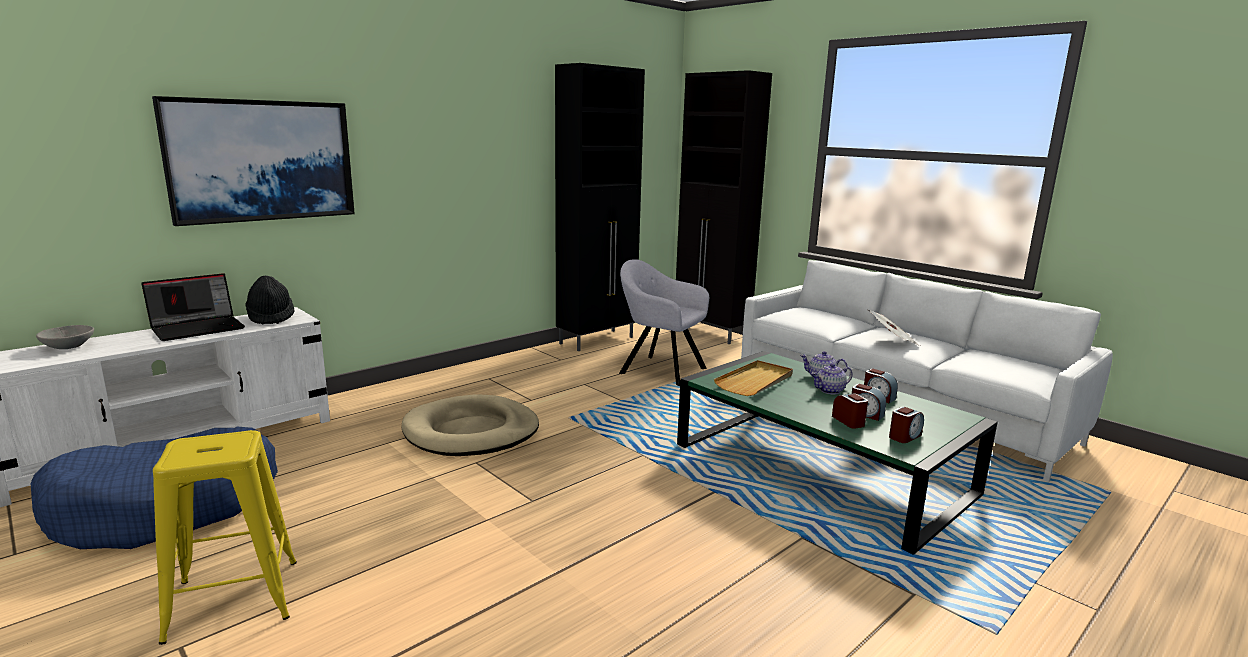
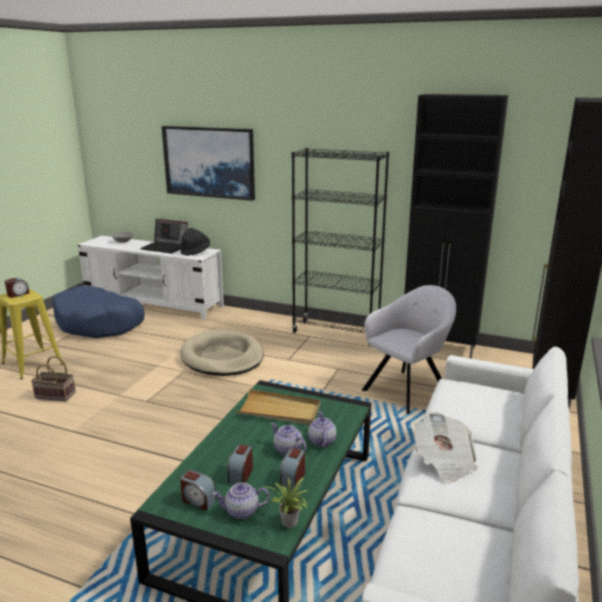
camera: 65 degrees right, 5 degrees up
(413, 582) = (54, 395): none -> basket
(501, 366) = (336, 333): none -> black bookcase
(659, 370) = (407, 390): grey armchair -> grey armchair turned 45 degrees clockwise
(849, 421) = (216, 467): alarm clock -> alarm clock (18, 294)
(925, 422) = (241, 511): none -> teapot
(944, 409) = (290, 523): none -> potted plant

